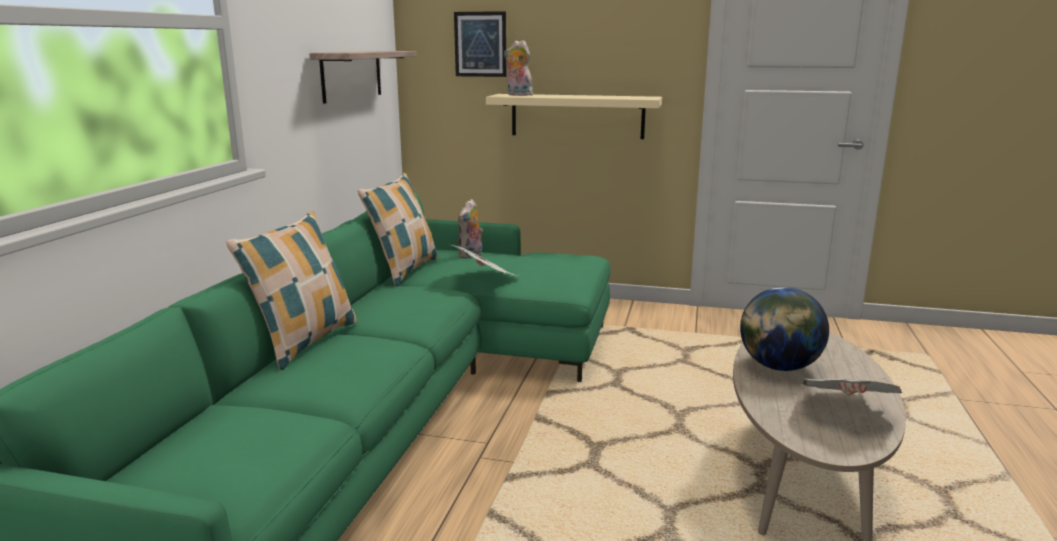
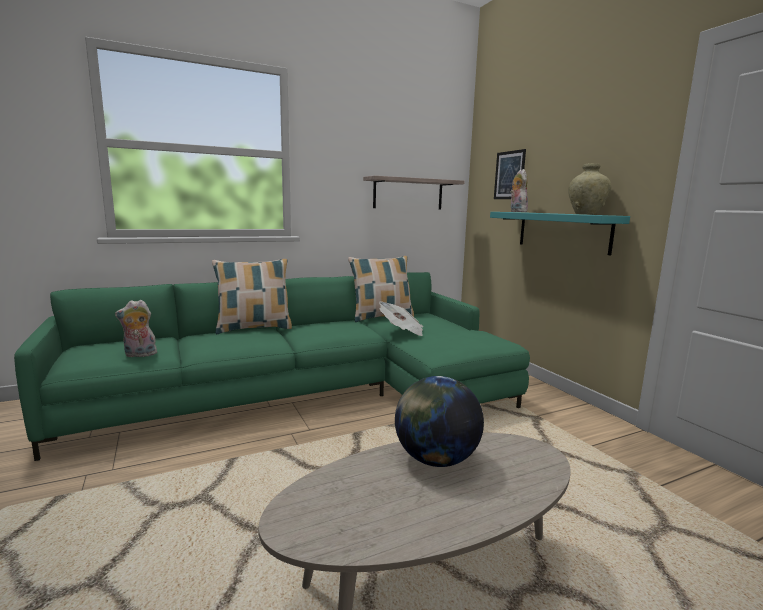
camera: 50 degrees right, 5 degrees down
(471, 255) = (433, 320): plush toy -> plush toy (139, 355)
(577, 116) = (562, 231): beige shelf -> turquoise shelf
(620, 96) = (586, 214): none -> beige vase
(845, 410) = (385, 514): newspaper -> none

